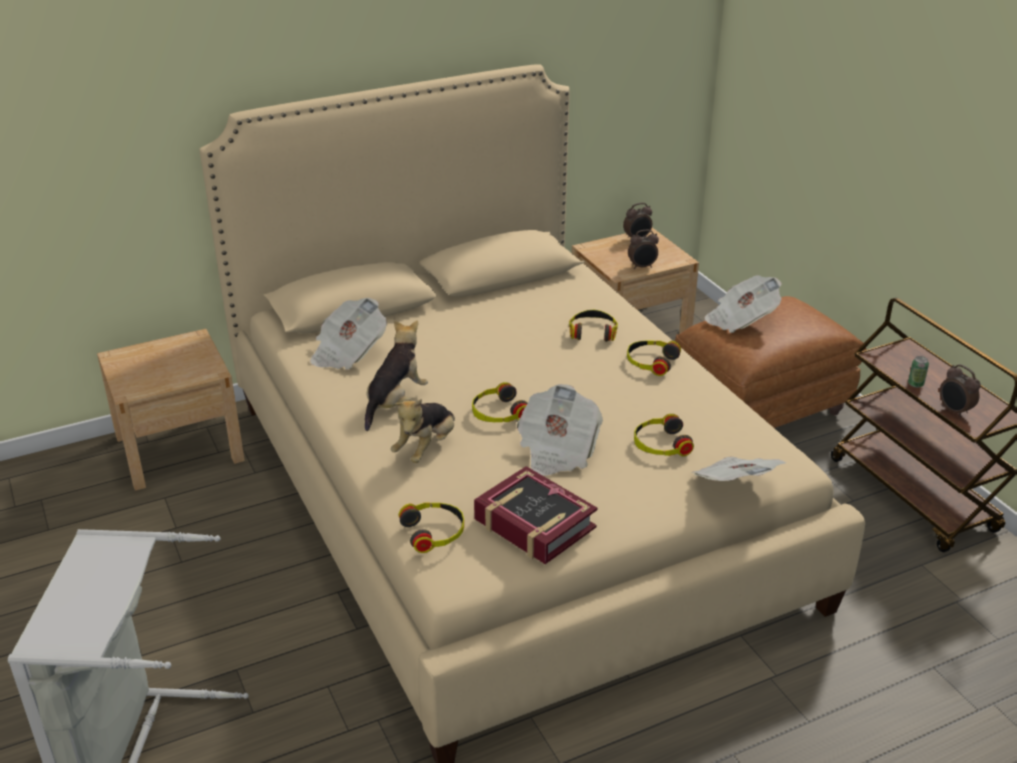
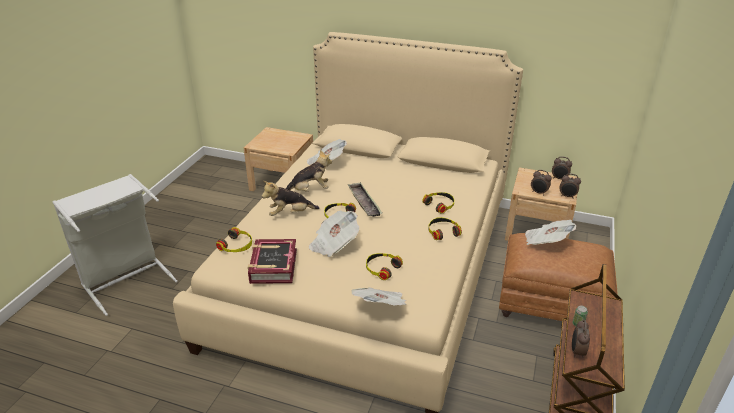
camera: 45 degrees right, 0 degrees up
(499, 378) = (364, 202): none -> tray
(677, 256) = (567, 196): none -> alarm clock

